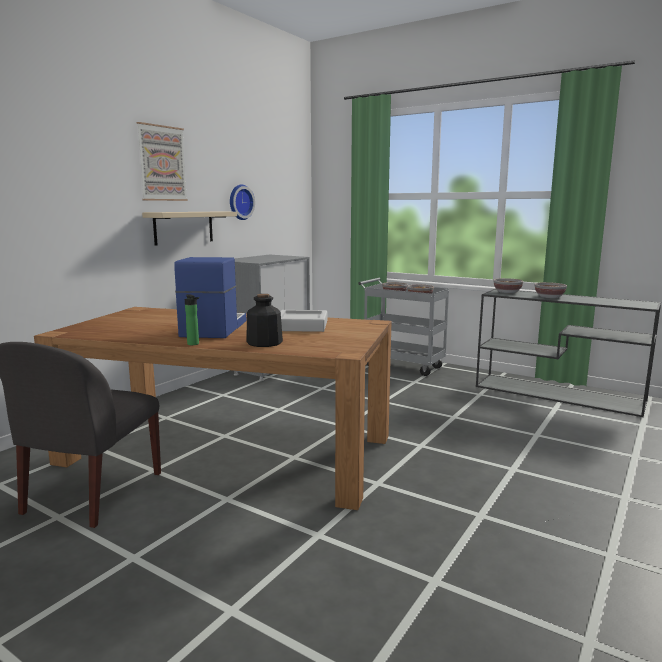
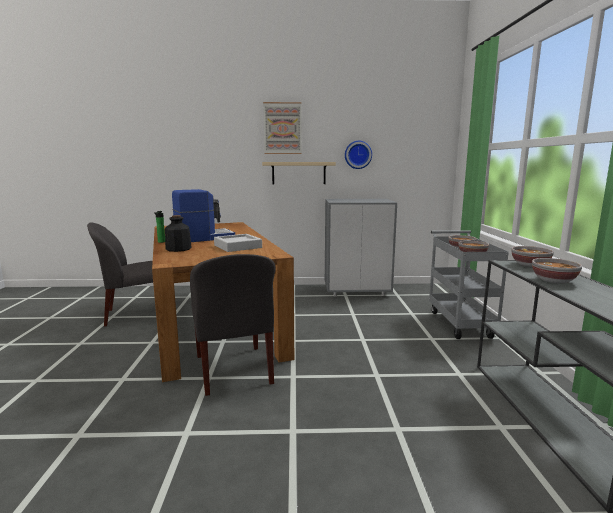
camera: 55 degrees right, 0 degrees up
(377, 467) = (234, 371): none -> grey chair

